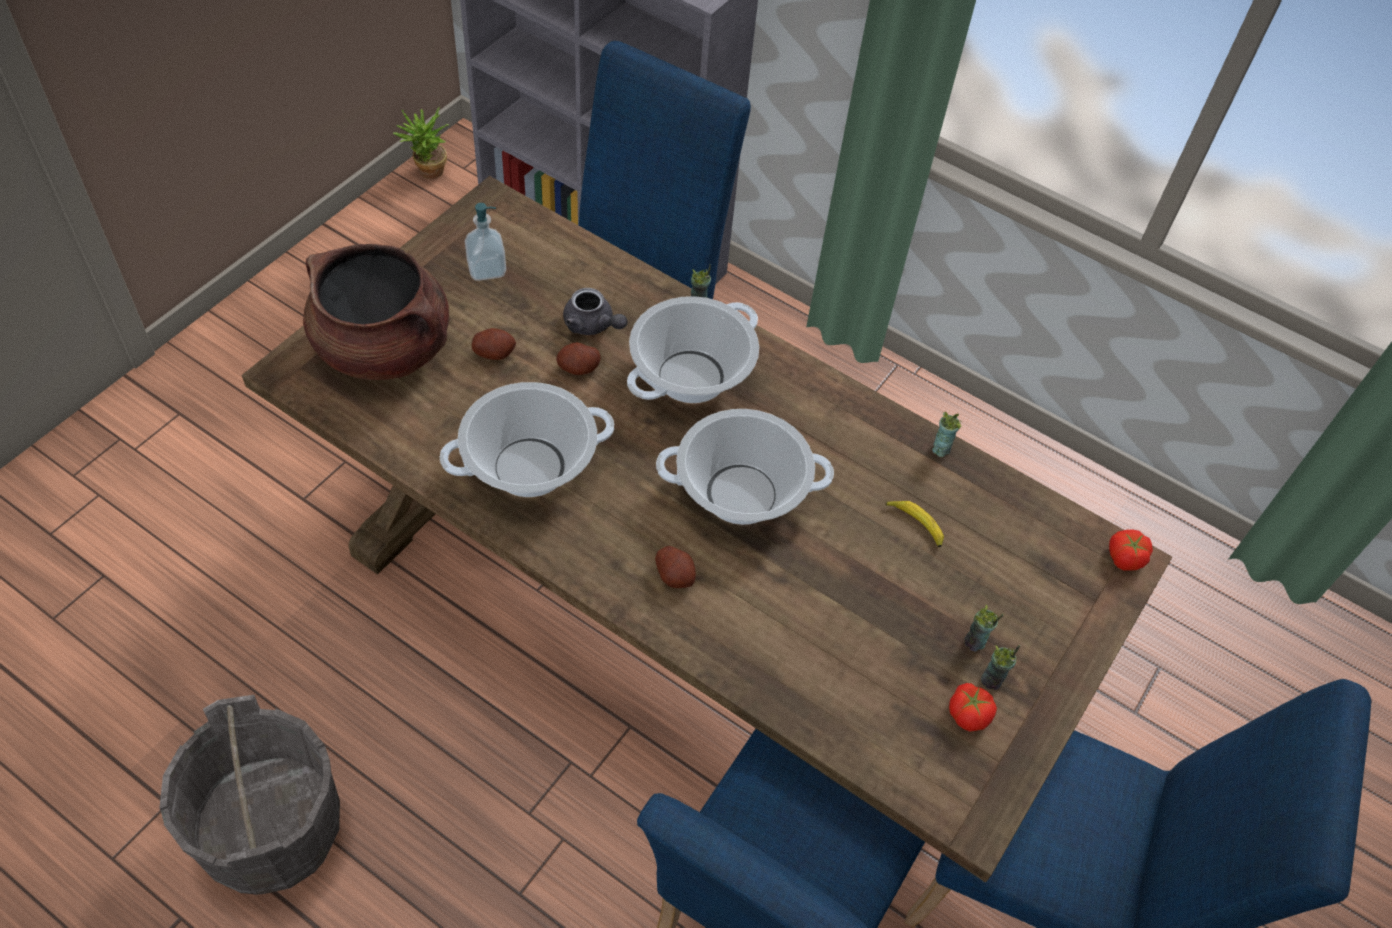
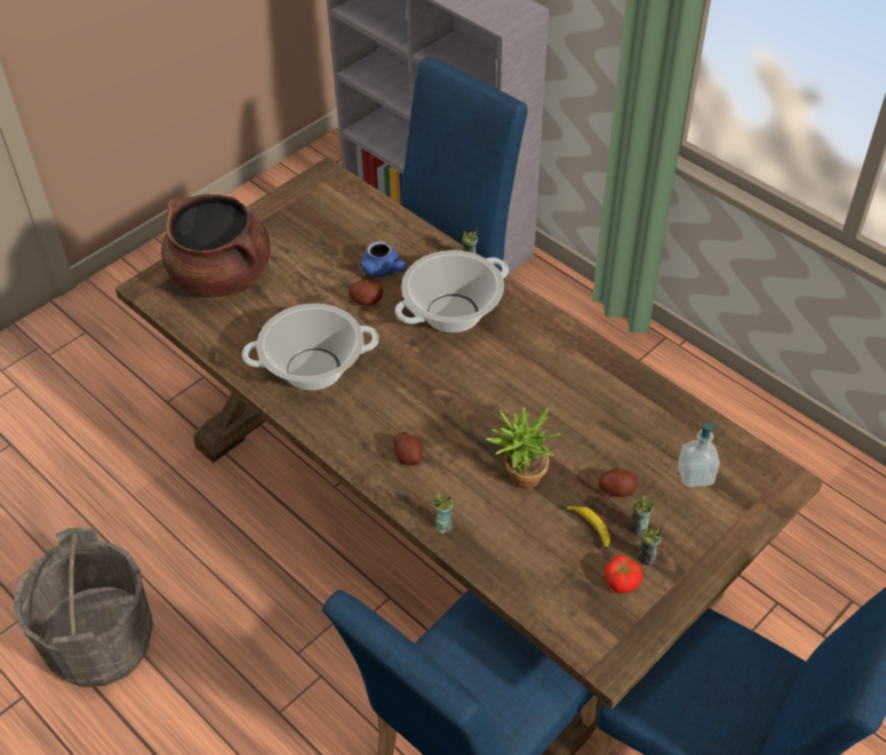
camera: 15 degrees right, 5 degrees down
(428, 173) = (306, 165): potted plant -> potted plant (520, 480)
(487, 269) = (311, 224): soap dispenser -> soap dispenser (695, 475)
(494, 353) = (304, 285): potato -> potato (617, 489)
(592, 325) = (383, 270): grey teapot -> blue teapot
(741, 494) = (473, 402): cooking pot -> none
(915, 525) = (610, 437): banana -> banana (590, 528)
(940, 449) = (643, 382): cup -> cup (443, 525)
(1124, 557) = (781, 477): tomato -> none

